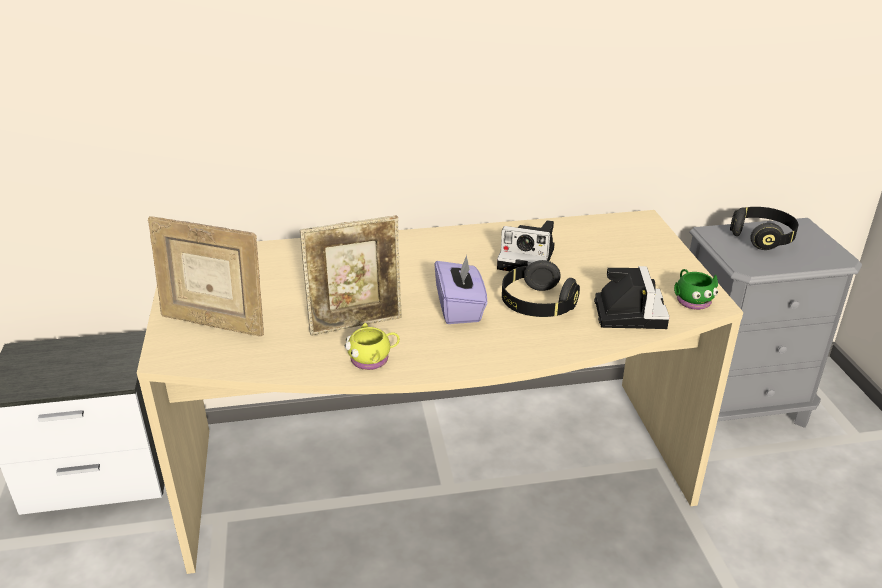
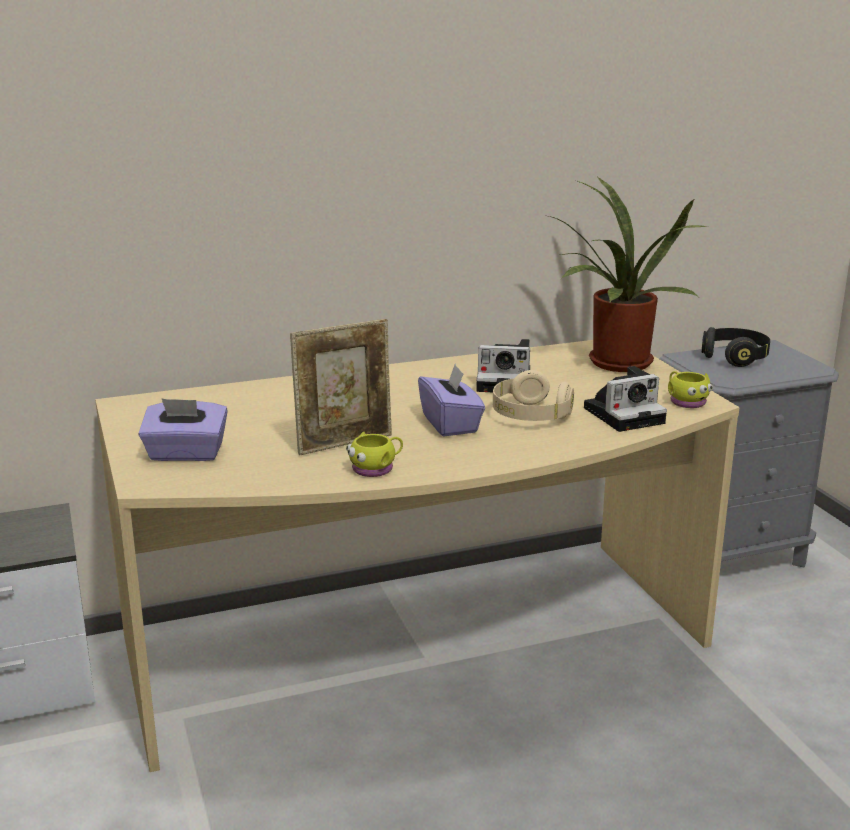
camera: 10 degrees left, 10 degrees down
(214, 323) = (186, 454): picture frame -> purple tissue box
(537, 305) = (530, 416): black headphones -> beige headphones
(628, 312) = (626, 414): camera -> camera turned 75 degrees clockwise
(637, 246) = (615, 364): none -> potted plant
(691, 299) = (685, 401): green mug -> yellow mug

